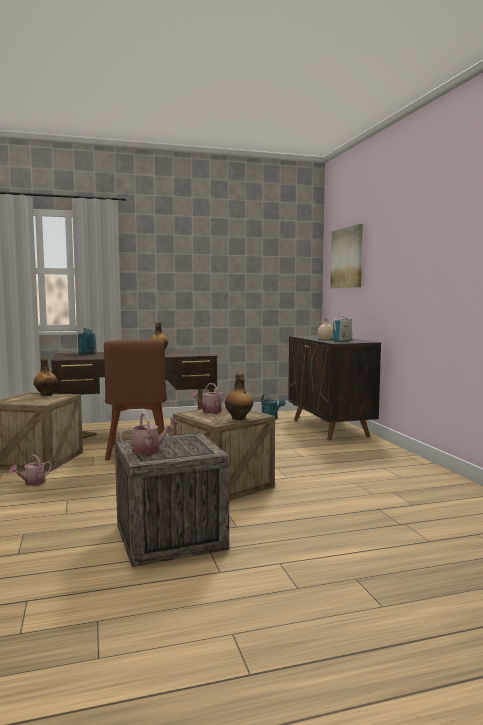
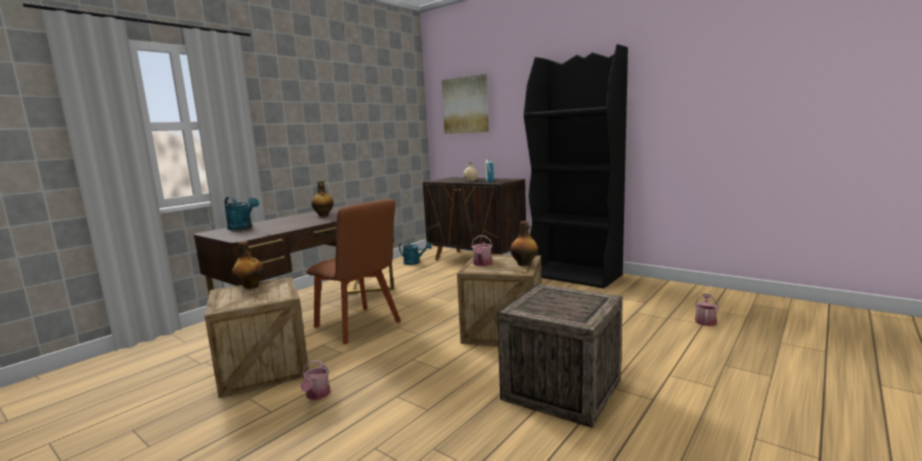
camera: 35 degrees left, 5 degrees up
(149, 450) = (556, 310): watering can -> watering can (705, 321)
(397, 462) = (575, 275): none -> black bookcase

